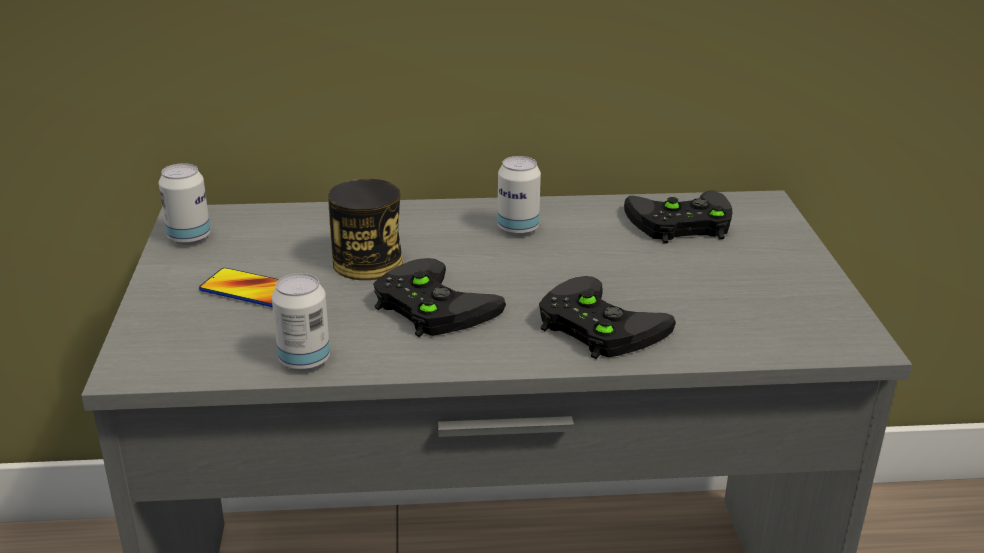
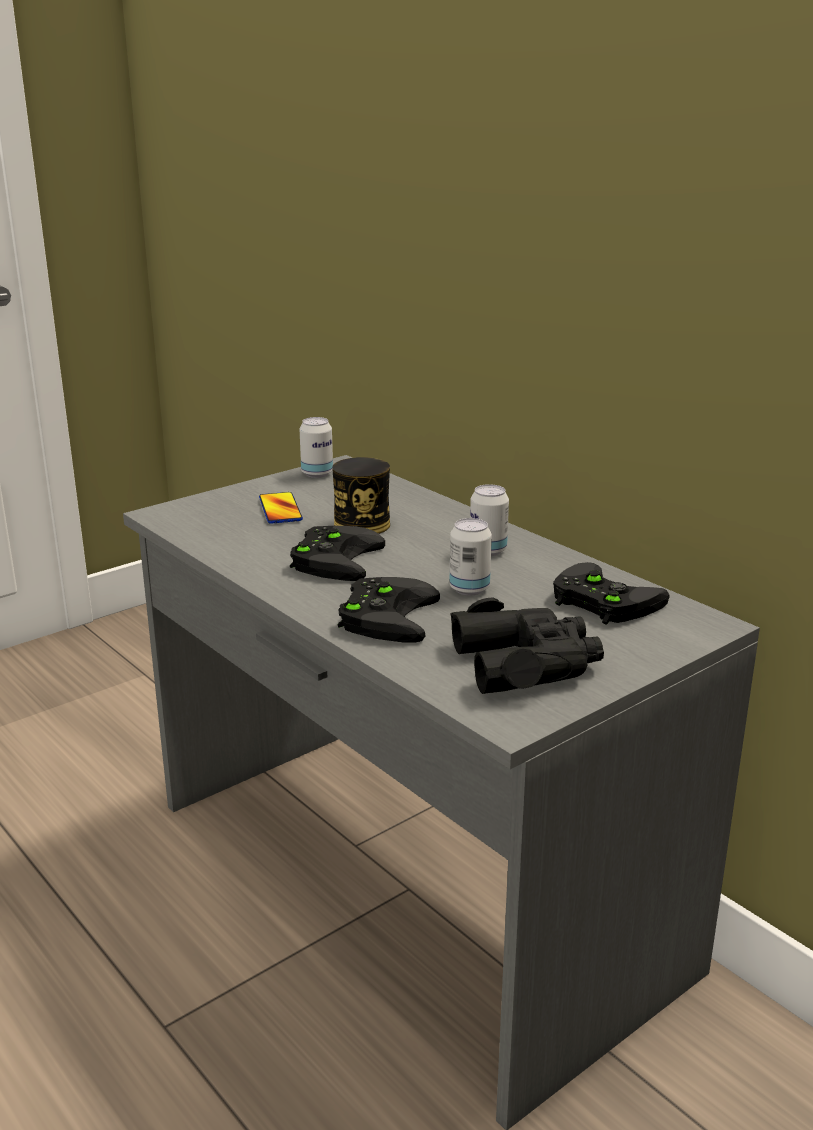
camera: 55 degrees right, 5 degrees down
(304, 360) = (221, 548): can -> can (469, 589)
(761, 297) = (526, 663): none -> black binoculars

